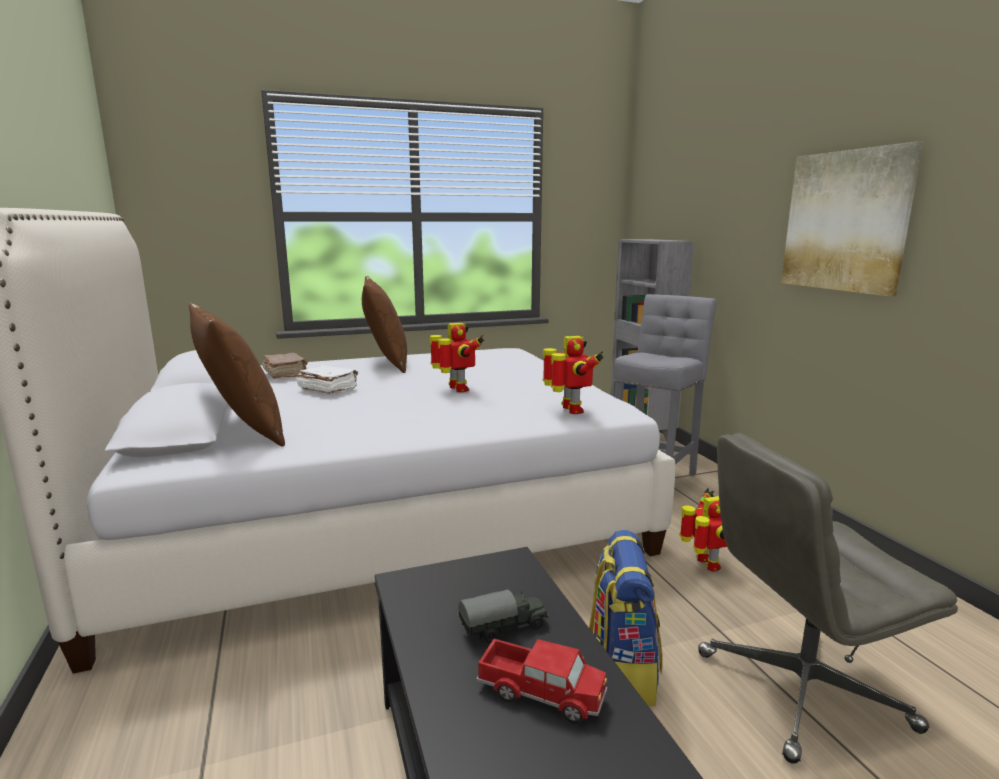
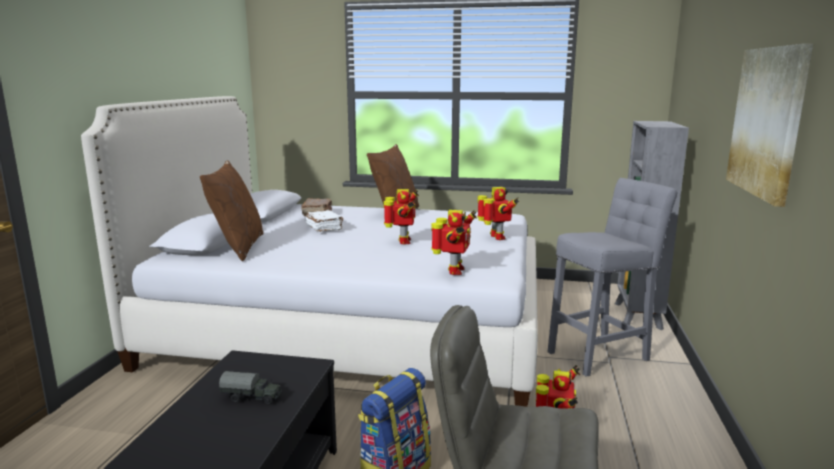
camera: 30 degrees right, 0 degrees up
(541, 693) = (222, 434): toy truck -> none
(542, 372) = (496, 237): none -> toy robot

